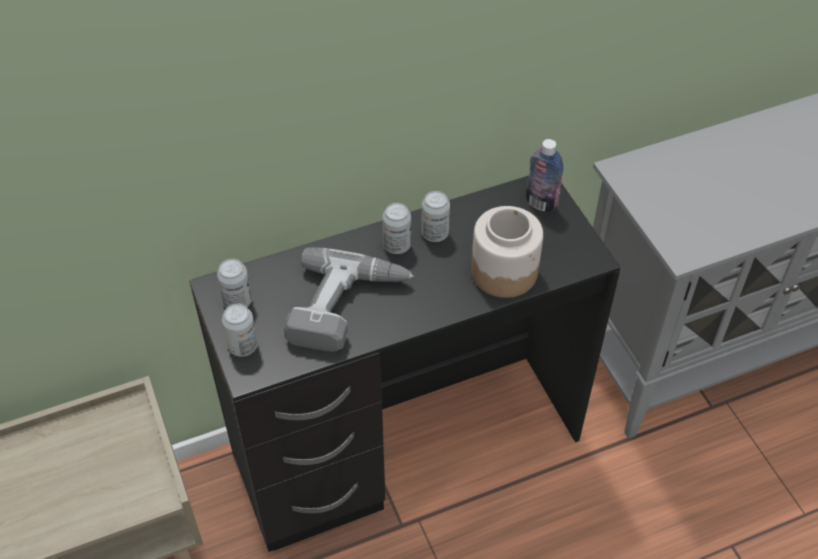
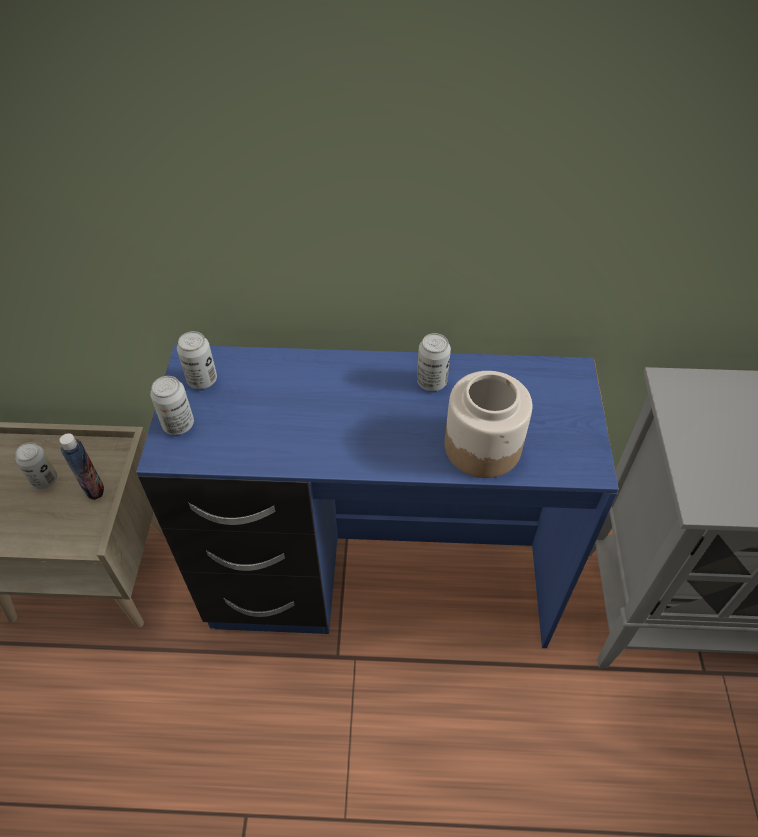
camera: 25 degrees right, 0 degrees up
(347, 308) = (300, 425): power drill -> none
(397, 245) = (386, 380): can -> can (44, 479)
(408, 449) = (380, 587): black desk -> blue desk
(541, 203) = (562, 389): bottle -> bottle (93, 488)

